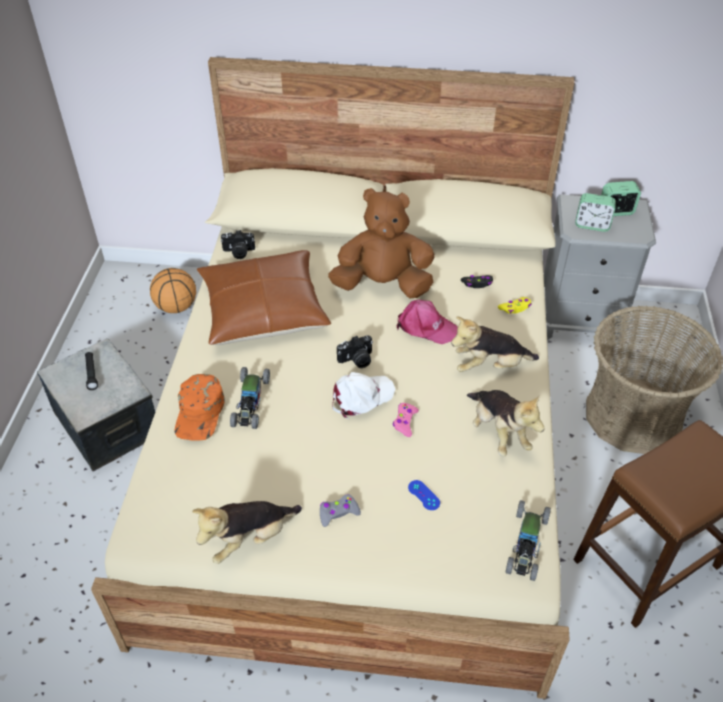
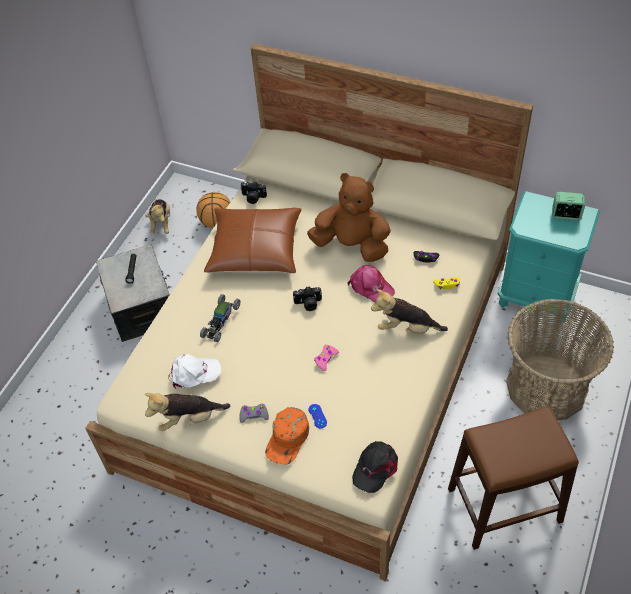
camera: 20 degrees right, 5 degrees up
(200, 413) = (184, 322): orange cap -> orange cap (288, 439)
(361, 397) = (301, 333): white cap -> white cap (194, 373)
(498, 432) = (390, 382): plush toy -> plush toy (161, 223)
(526, 544) = (375, 467): toy car -> black cap
(579, 321) = (537, 296): grey nightstand -> turquoise nightstand
(592, 225) = (539, 224): alarm clock -> none

